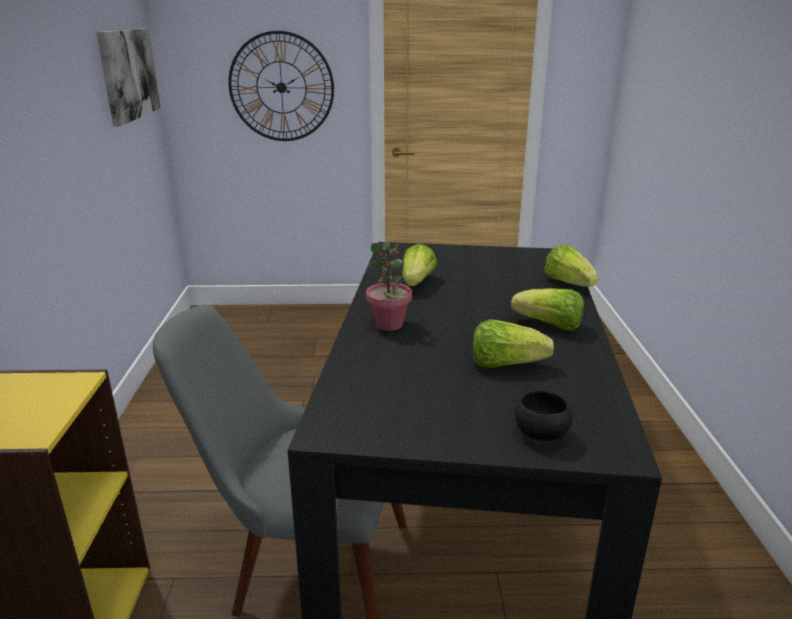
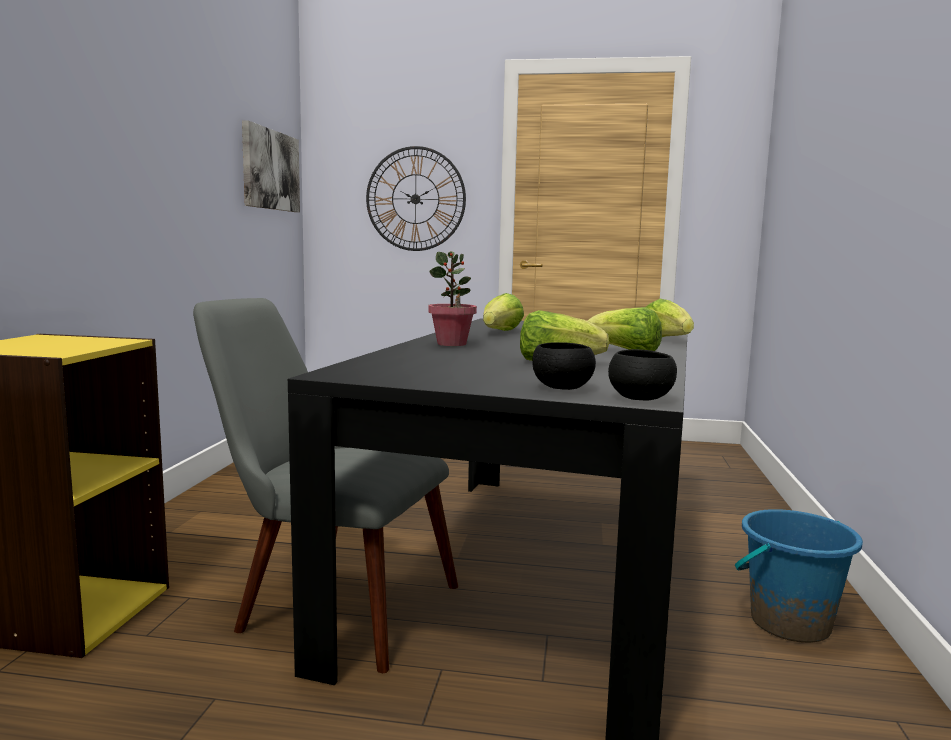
camera: 10 degrees right, 15 degrees down
(615, 451) = (640, 399): none -> black bowl
(675, 525) = (789, 623): none -> blue bucket

